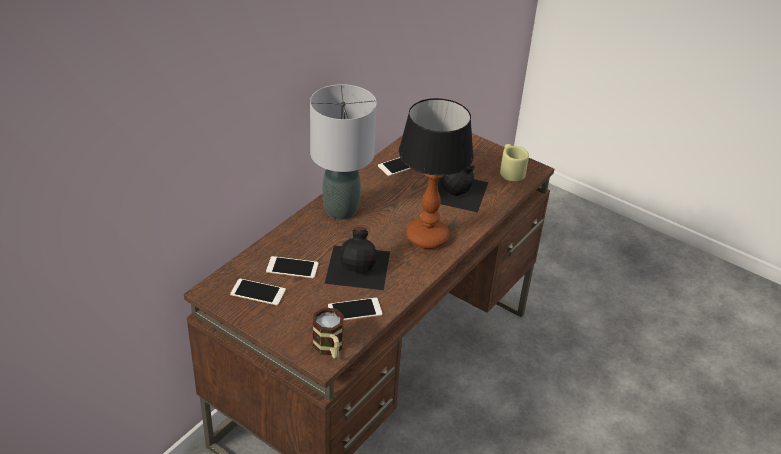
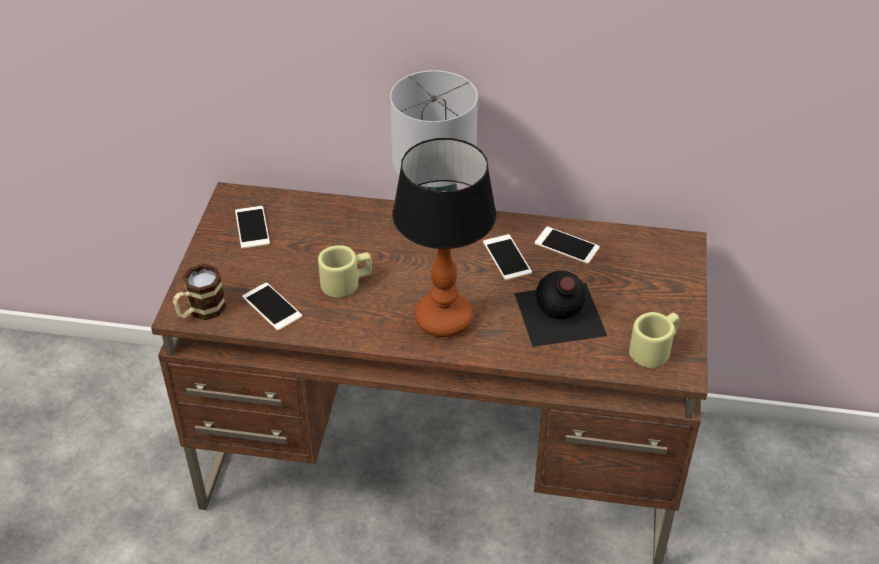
camera: 65 degrees right, 5 degrees up
(292, 267) = (307, 235): phone -> phone (507, 257)
(359, 266) = (347, 283): black bottle -> beige mug

